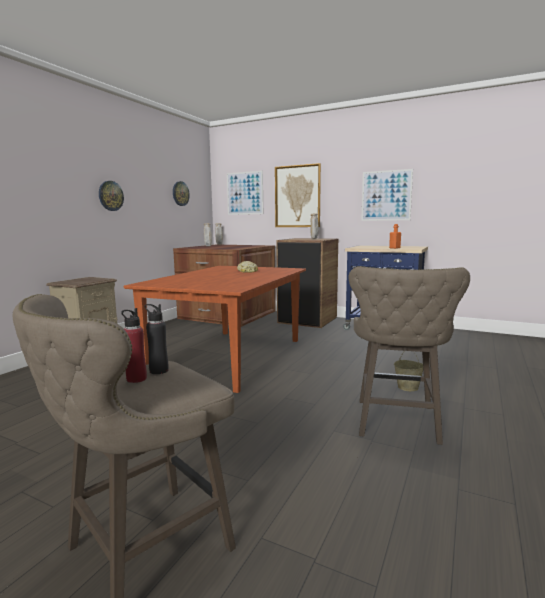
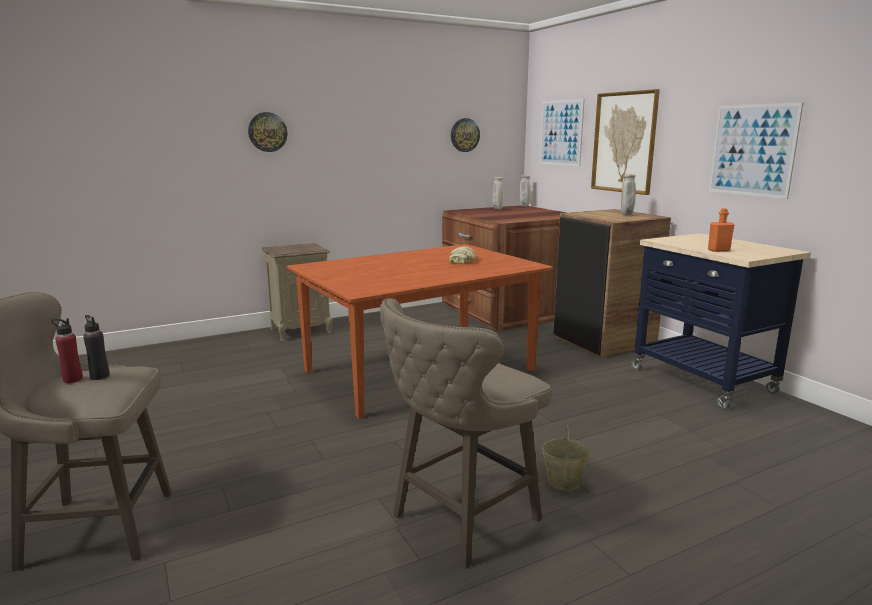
camera: 35 degrees right, 5 degrees up
(110, 196) = (352, 146): wall clock -> wall clock (267, 132)

